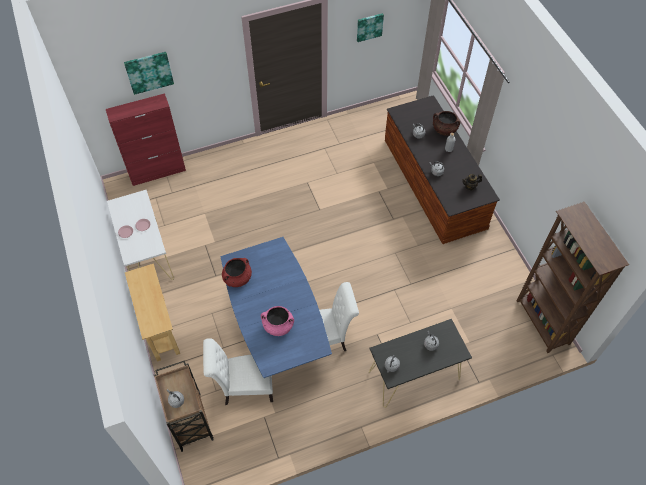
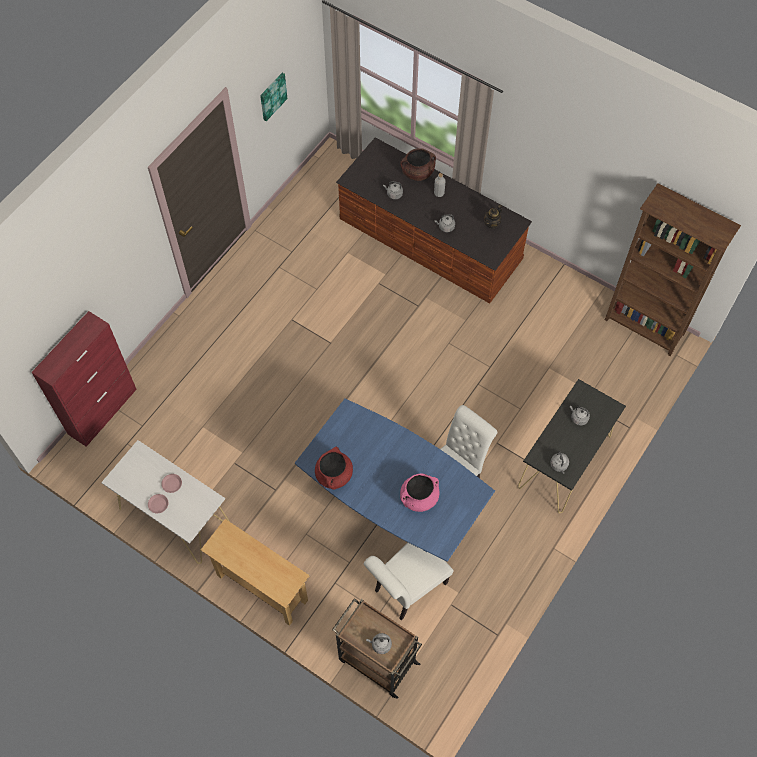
camera: 35 degrees left, 5 degrees up
(149, 72) = (68, 296): picture -> none

